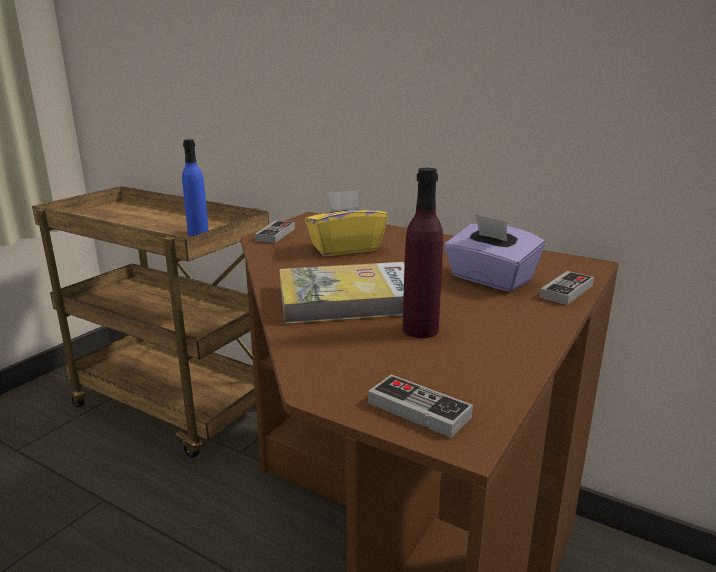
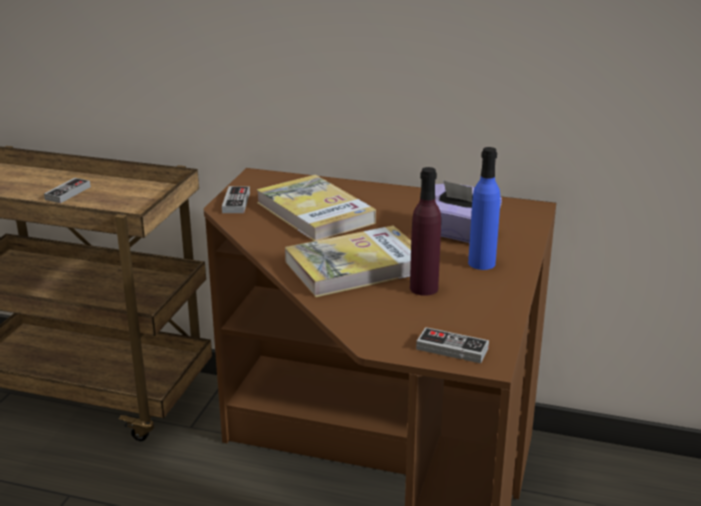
camera: 15 degrees left, 5 degrees up
(198, 233) = (128, 201): blue bottle -> blue bottle (481, 263)
(345, 248) = (315, 213): yellow tissue box -> book
(566, 291) = (522, 238): game controller -> game controller (68, 193)

